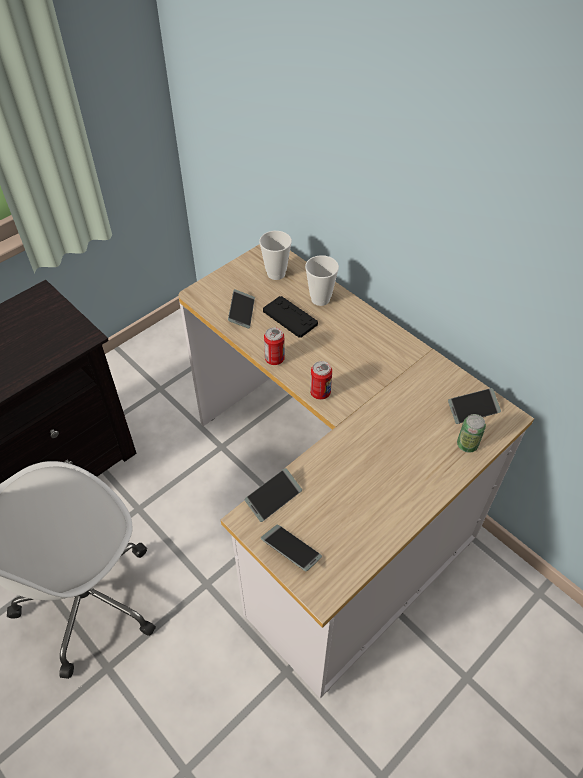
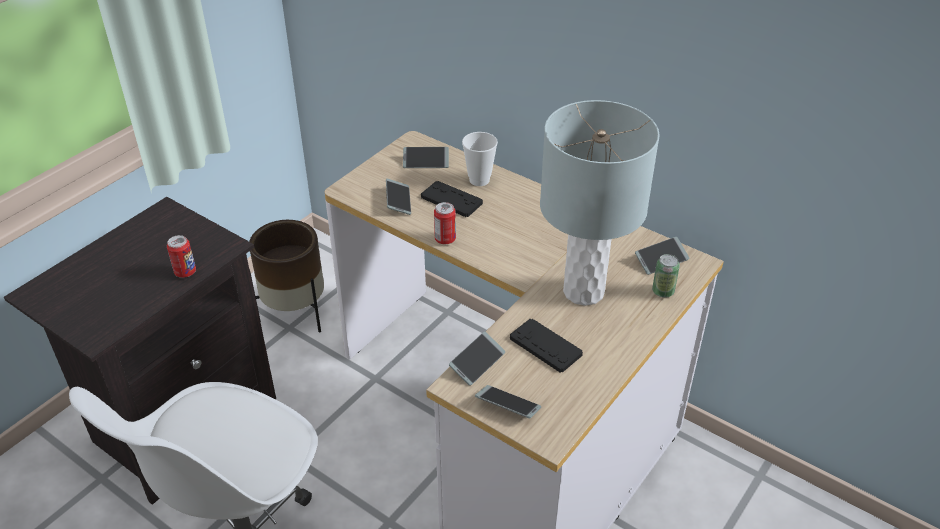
camera: 10 degrees left, 10 degrees down
(168, 376) = (296, 314): none -> brown planter
(276, 273) = (426, 162): cup -> phone
(320, 393) = (501, 264): can -> can (185, 272)
(341, 489) = (545, 346): none -> black game controller
(390, 434) = (583, 292): none -> grey table lamp

